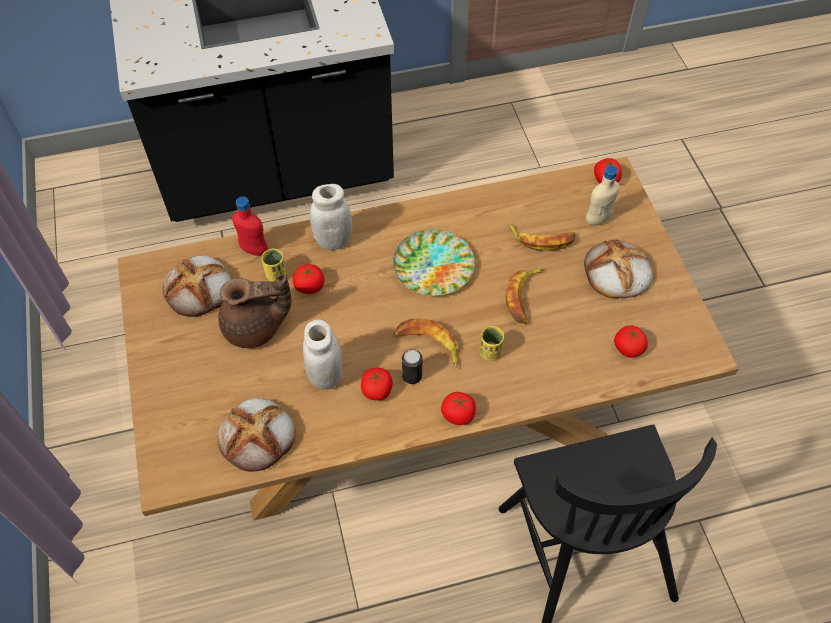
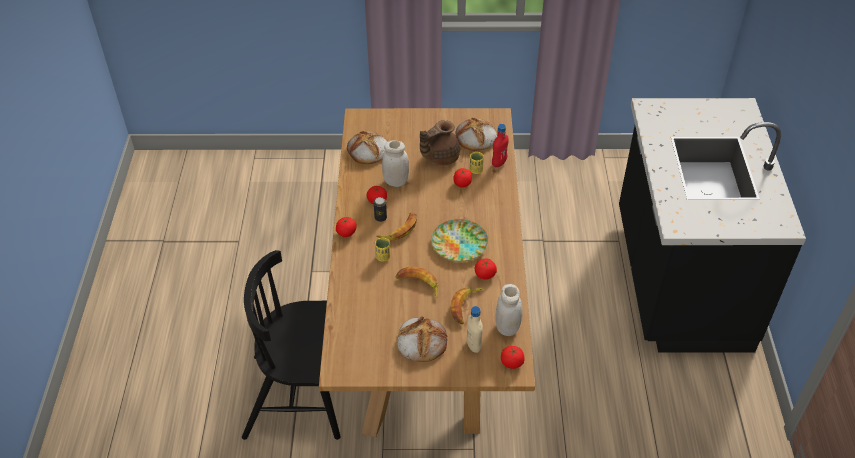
camera: 105 degrees right, 10 degrees down
(255, 328) = (439, 157): brown teapot -> brown teapot turned 45 degrees clockwise
(333, 240) = (496, 199): white jar -> white jar (507, 327)
(628, 348) = (358, 328): tomato -> tomato (485, 275)

